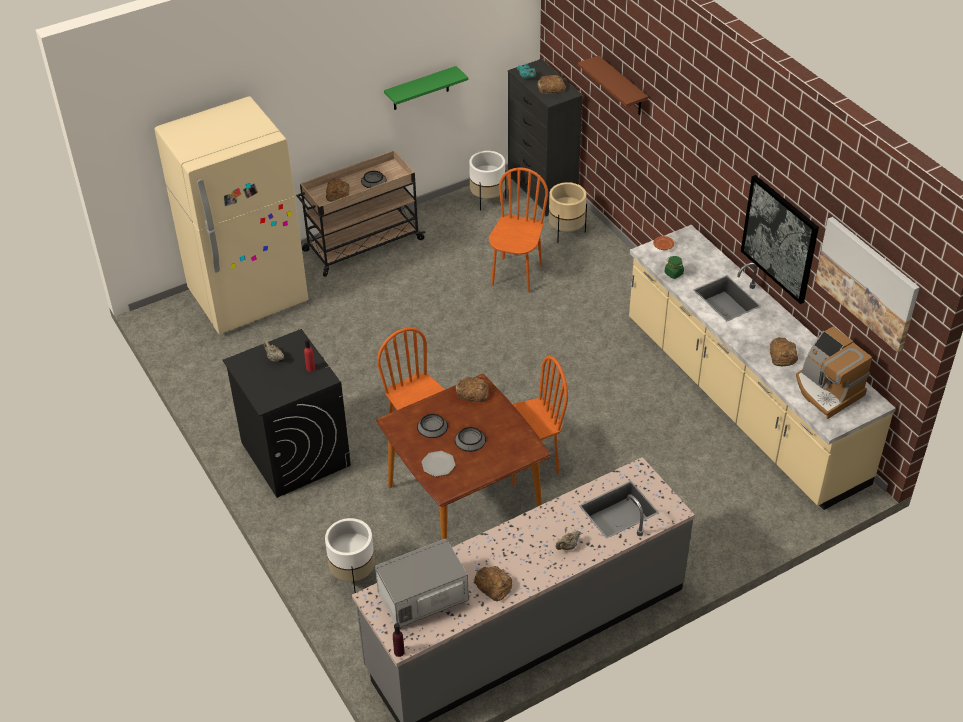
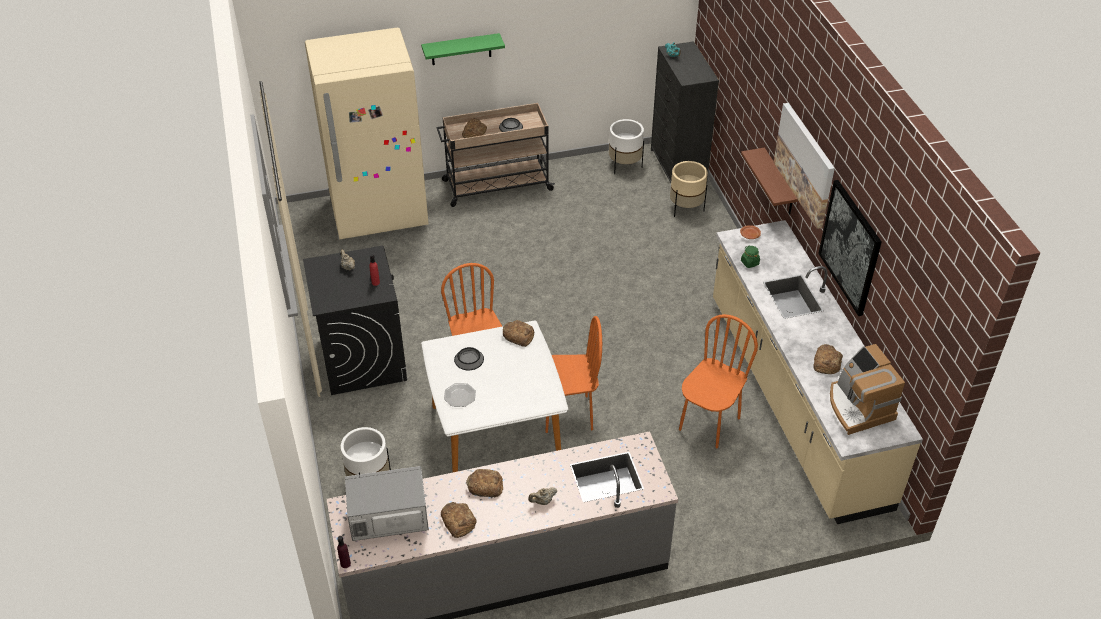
camera: 15 degrees right, 0 degrees up
(420, 89) = (570, 49): green shelf -> green shelf (461, 49)
(464, 500) = (496, 435): brown dining table -> white dining table
(470, 440) = (498, 379): bowl -> none
(516, 275) = (624, 238): orange chair -> orange chair (709, 423)
(550, 87) = (691, 68): bread -> bread (485, 486)
(622, 87) = (748, 76): brown shelf -> brown shelf (779, 183)
(867, 283) = (914, 306): picture -> picture (805, 164)

